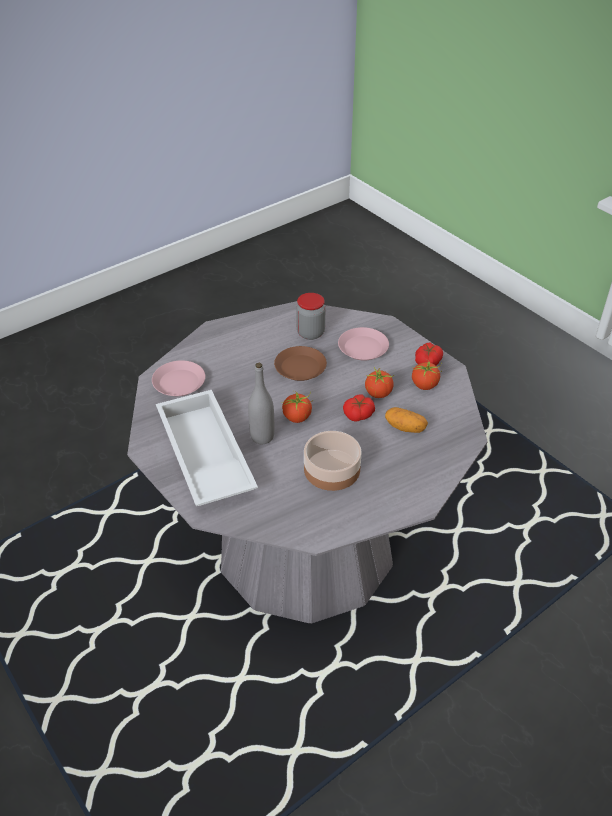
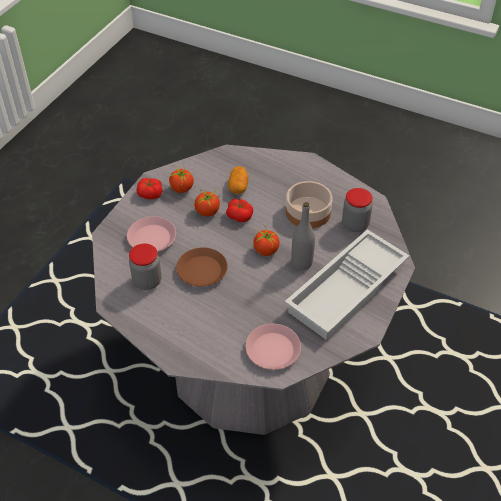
camera: 115 degrees left, 5 degrees up
(287, 502) = (355, 225): none -> jar

